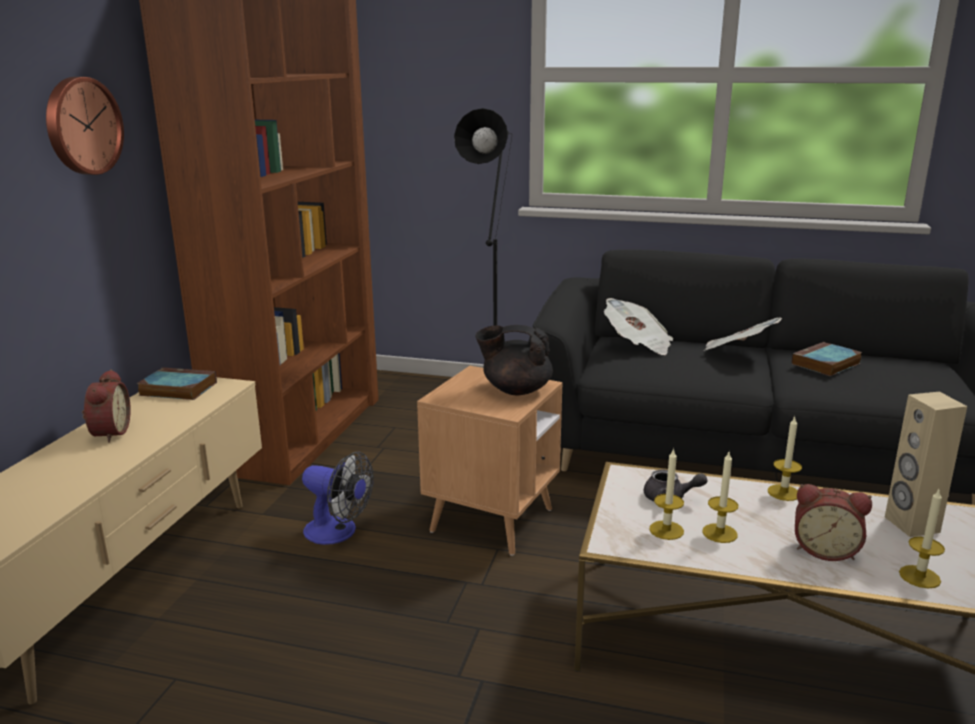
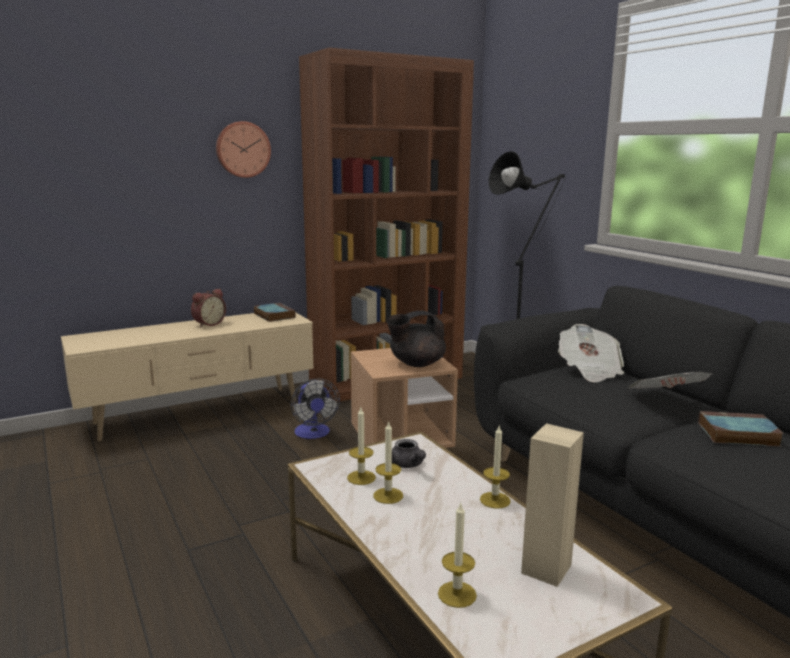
camera: 45 degrees right, 5 degrees down
(515, 390) = (416, 364): black teapot -> black teapot turned 75 degrees counterclockwise
(825, 550) = (431, 541): alarm clock -> none

